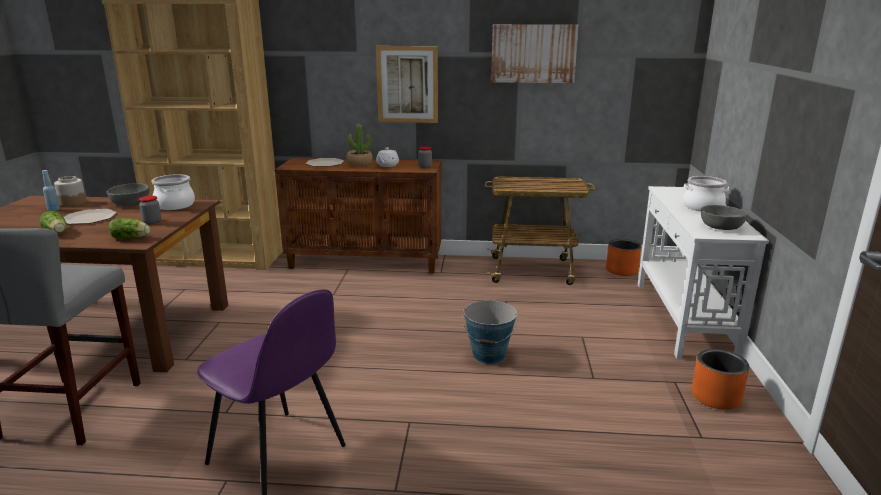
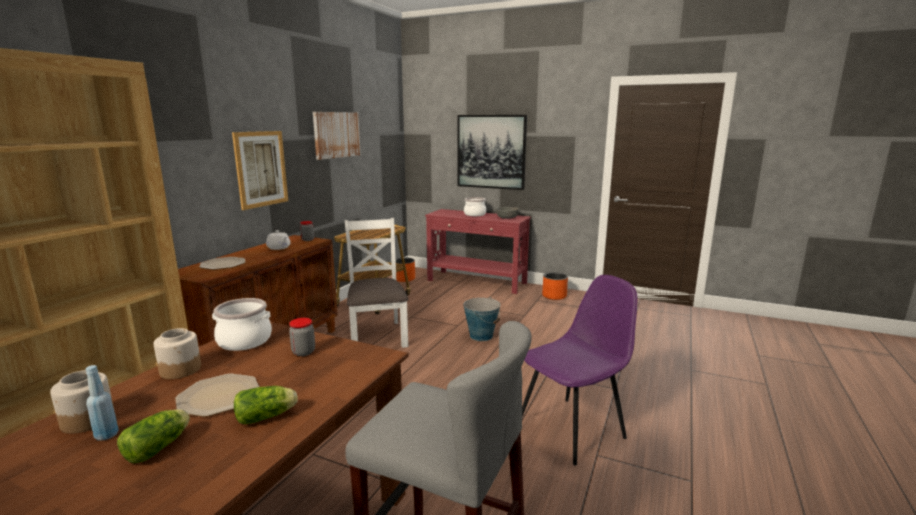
camera: 70 degrees left, 5 degrees down
(130, 203) = (181, 369): grey bowl -> jar
(132, 238) = (358, 361): lettuce -> lettuce (160, 447)
(359, 163) = (250, 254): potted plant -> none
(438, 295) = (377, 336): none -> white chair
(682, 319) = (477, 282): white console table -> red console table
(759, 102) = (491, 152): none -> picture

